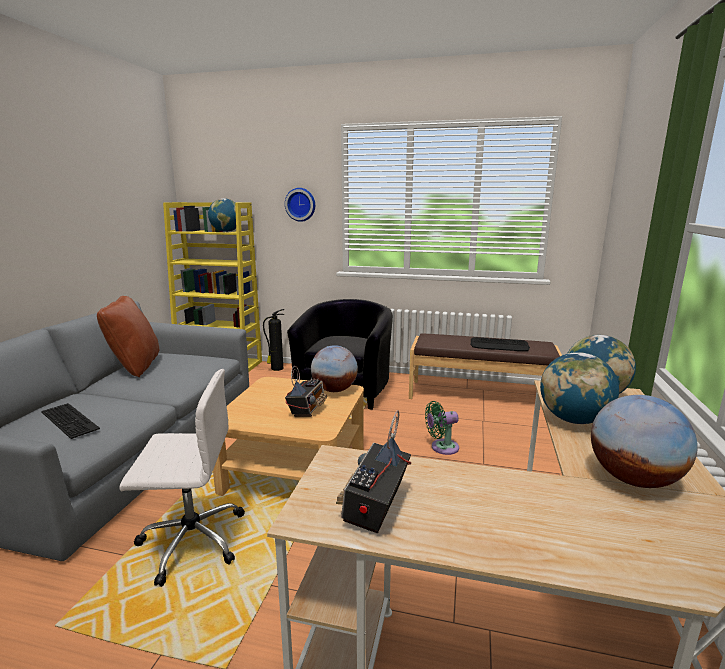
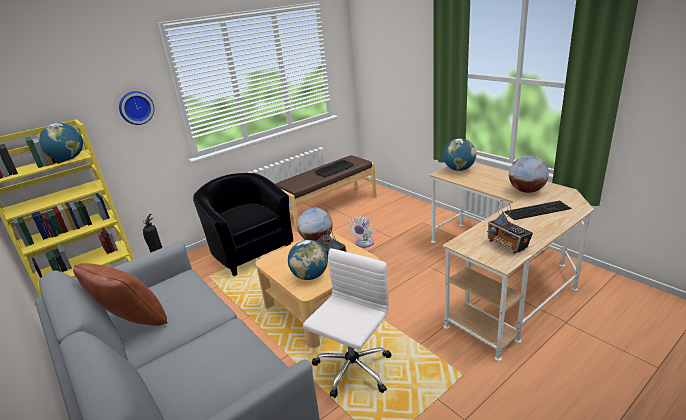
camera: 50 degrees left, 10 degrees up
(71, 420) = (213, 370): keyboard -> keyboard (537, 209)
(442, 447) = (364, 244): green fan -> white fan
(573, 420) = (476, 182): globe -> globe (310, 276)

